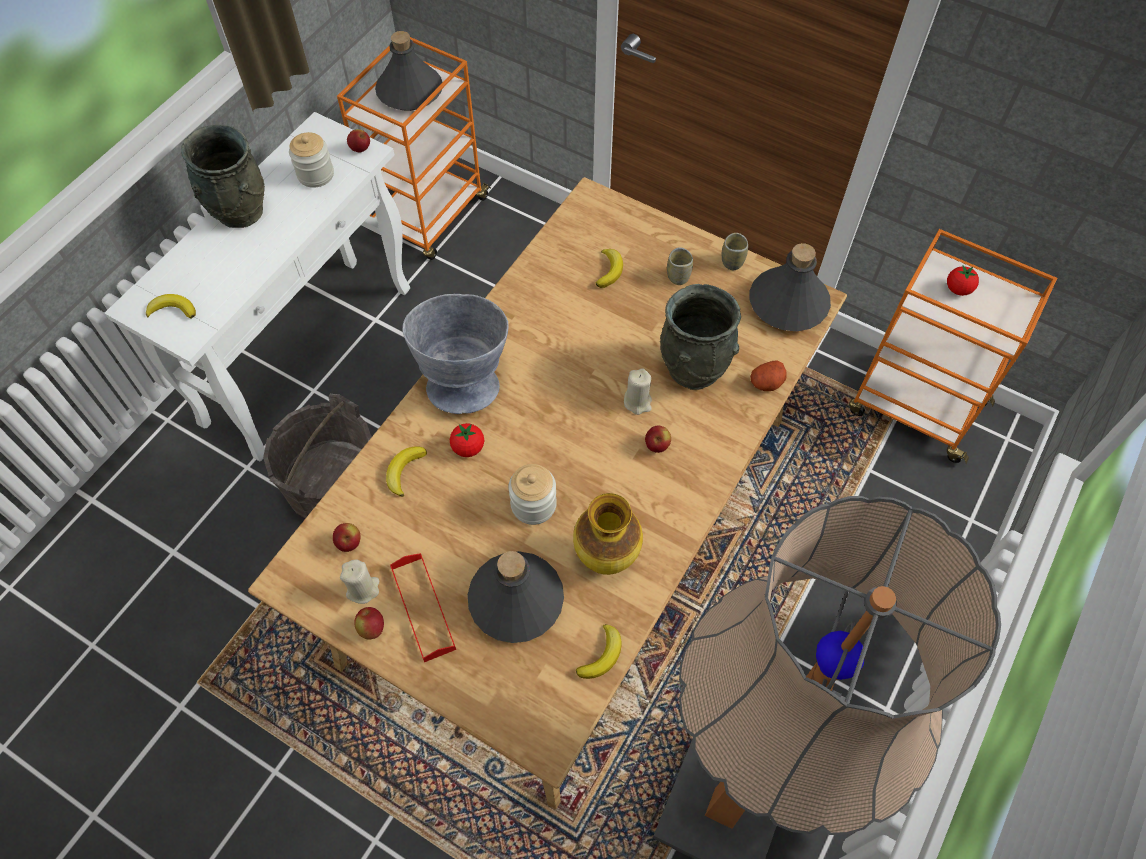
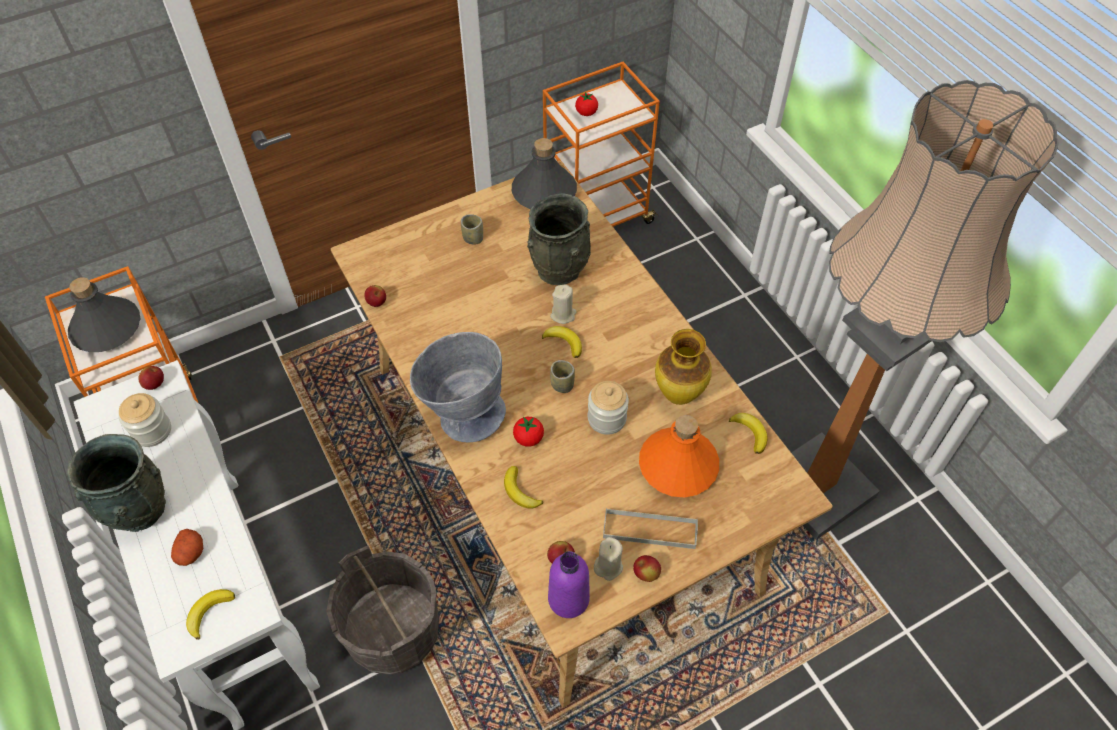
camera: 60 degrees left, 5 degrees down
(310, 571) = (568, 599): none -> purple bottle
(423, 608) = (649, 530): red tray -> grey tray
(515, 599) = (677, 465): grey bottle -> orange bottle
(609, 270) = (434, 275): banana -> banana (564, 342)
(657, 445) = (607, 321): apple -> apple (377, 303)
(732, 262) = (485, 203): cup -> cup (562, 385)
(766, 383) = (599, 237): potato -> potato (191, 553)

